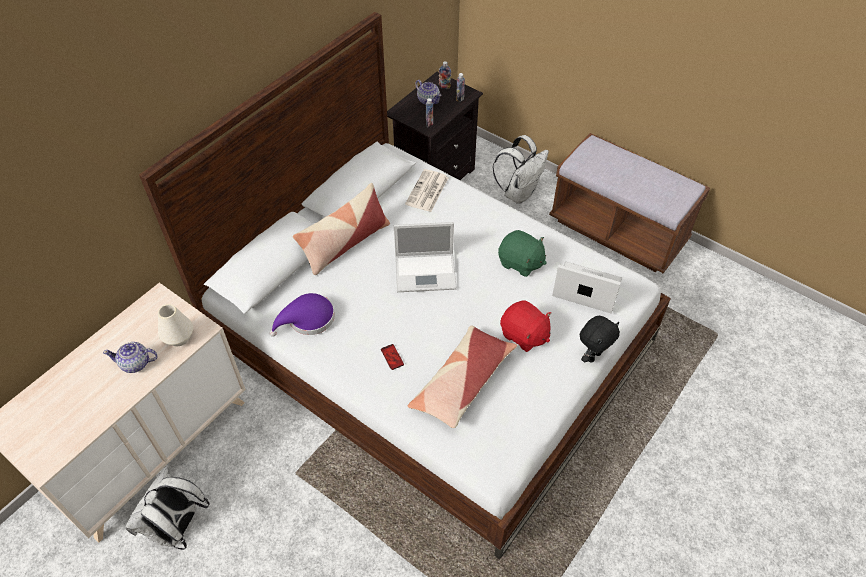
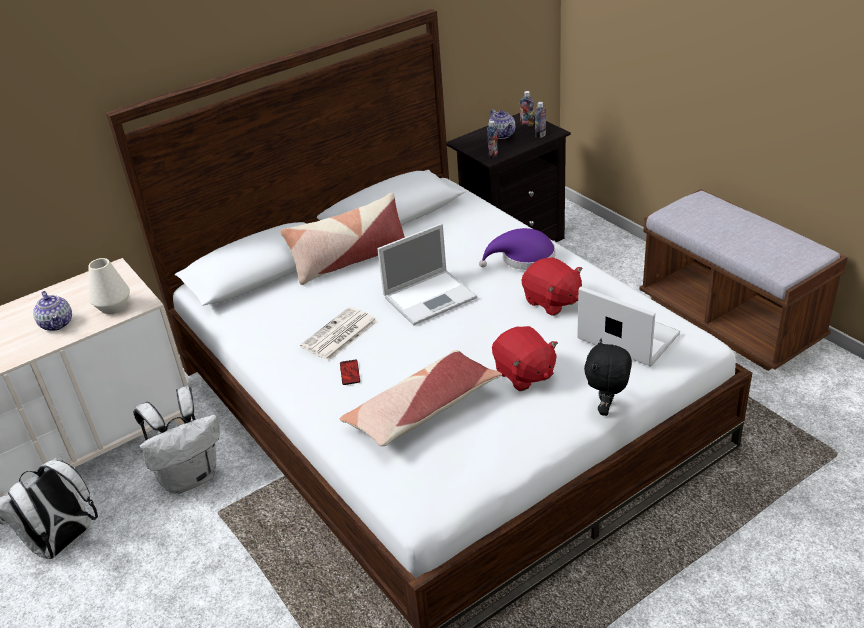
camera: 20 degrees right, 15 degrees down
(136, 364) = (57, 323): teapot -> teapot turned 135 degrees counterclockwise
(307, 319) = (272, 324): purple hat -> purple hat (523, 258)
(426, 272) = (431, 297): laptop -> laptop turned 45 degrees counterclockwise
(427, 191) = (468, 223): newspaper -> newspaper (339, 335)
(519, 193) = (611, 267): white backpack -> white backpack (190, 476)
(520, 263) = (552, 301): green plush toy -> red plush toy
(592, 356) = (606, 409): black plush toy -> black plush toy turned 135 degrees clockwise

